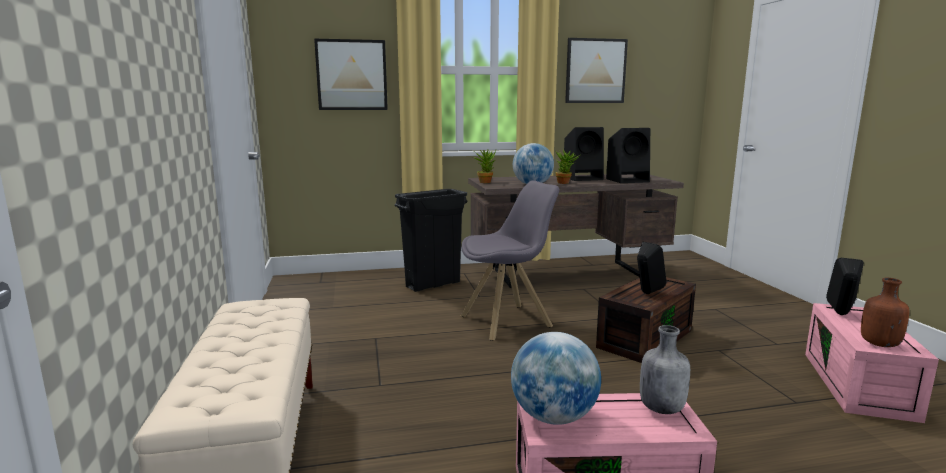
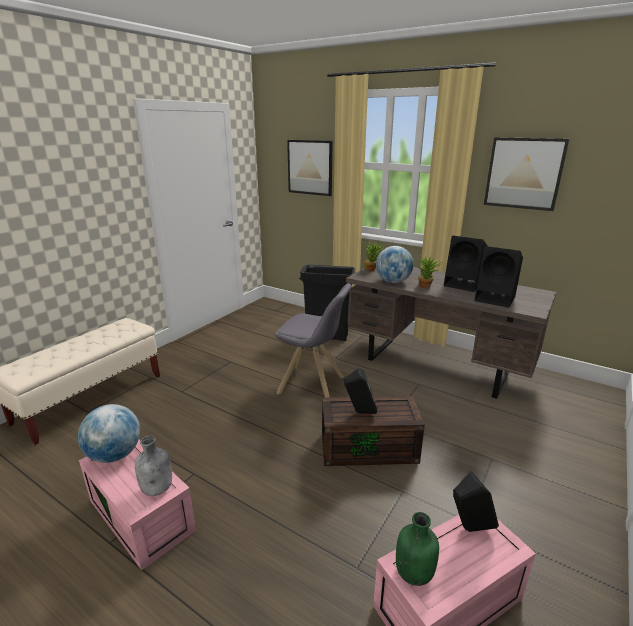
camera: 45 degrees right, 10 degrees up
(878, 344) = (414, 572): brown bottle -> green bottle

